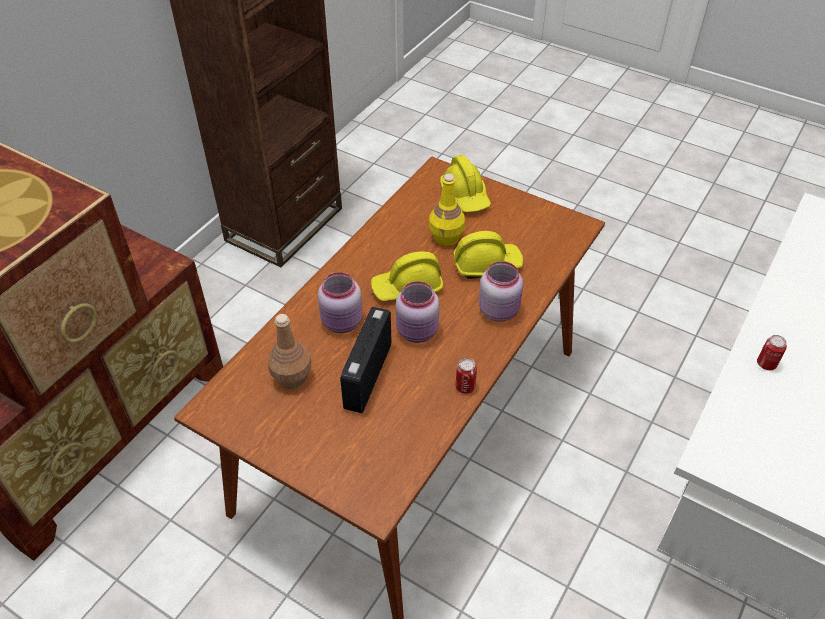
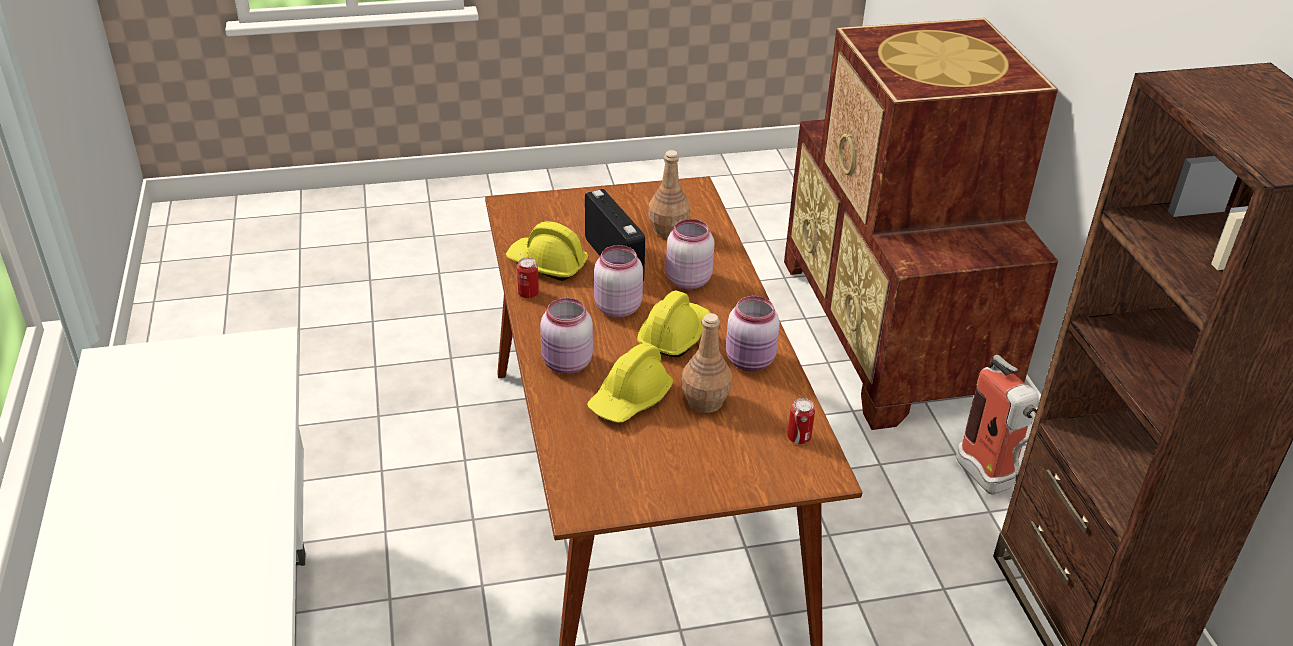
camera: 135 degrees right, 10 degrees down
(219, 295) = (991, 483): none -> fire extinguisher
(388, 243) = (751, 361): none -> pink jar
(446, 237) = (704, 402): yellow bottle -> brown bottle
(465, 196) = (750, 462): yellow hard hat -> yellow hard hat (547, 264)
(766, 364) = (248, 455): can -> can (799, 437)

